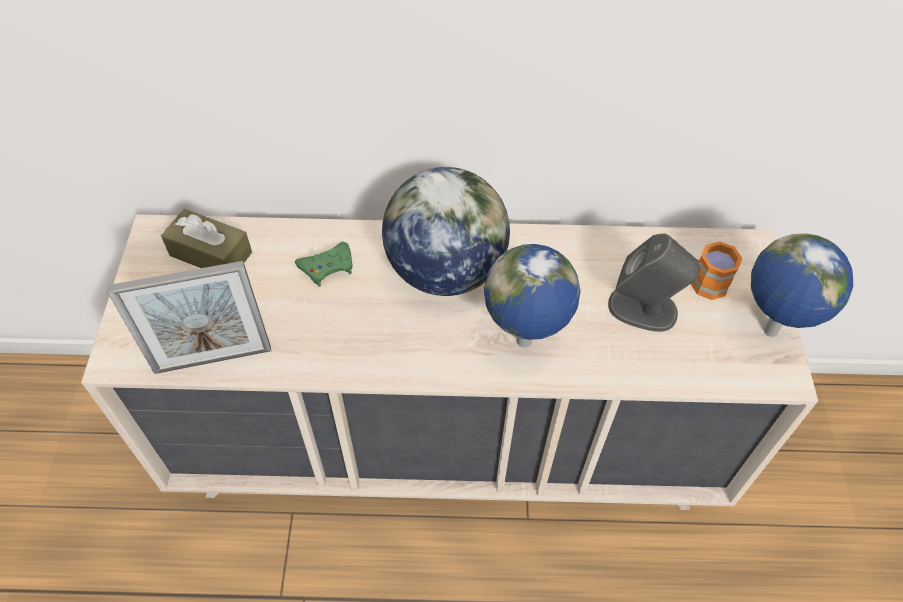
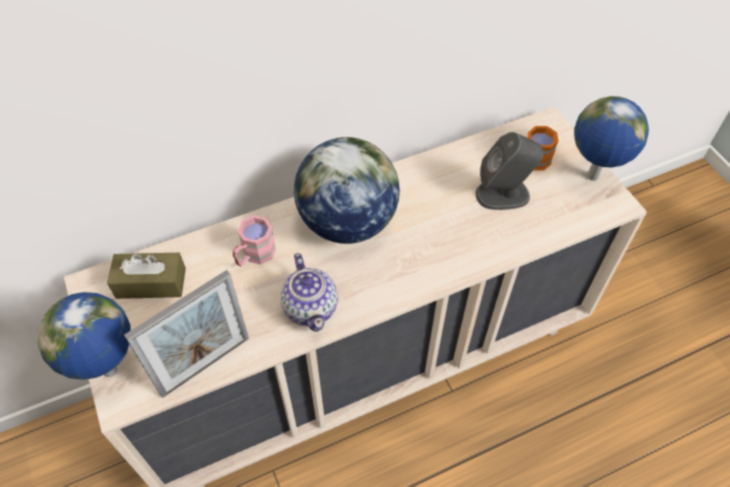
camera: 25 degrees left, 0 degrees up
(327, 267) = (254, 255): green game controller -> pink mug
(353, 345) = (311, 307): none -> teapot
(525, 343) = (436, 252): globe -> globe (111, 372)

